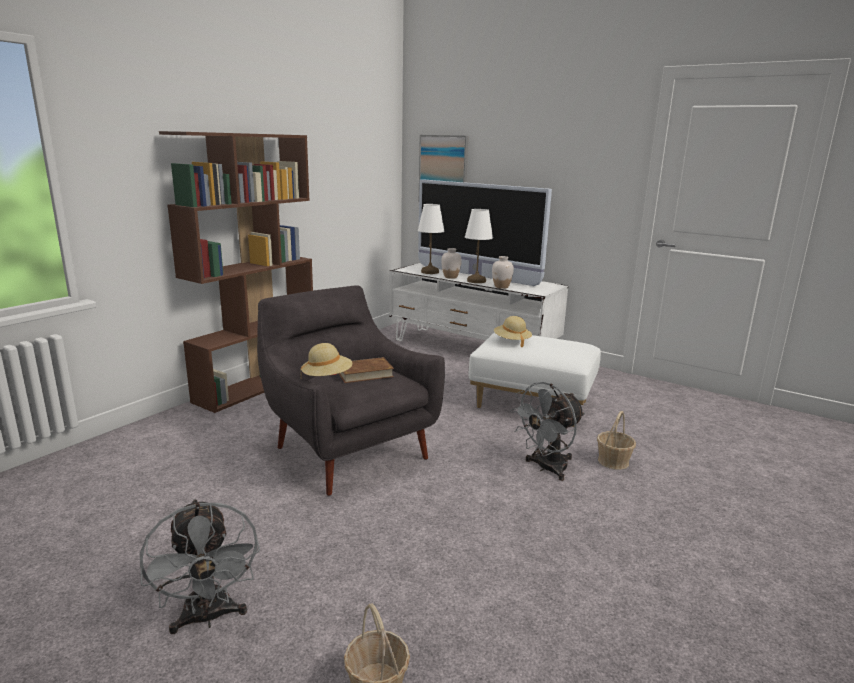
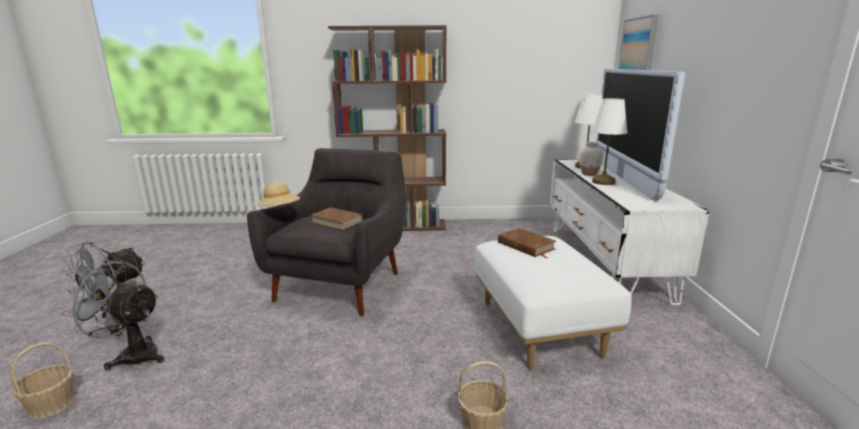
camera: 55 degrees right, 0 degrees up
(501, 287) = (610, 192): white vase -> none
(512, 341) = (526, 246): beige hat -> brown book
(546, 468) = (411, 380): grey fan -> grey fan (132, 355)

